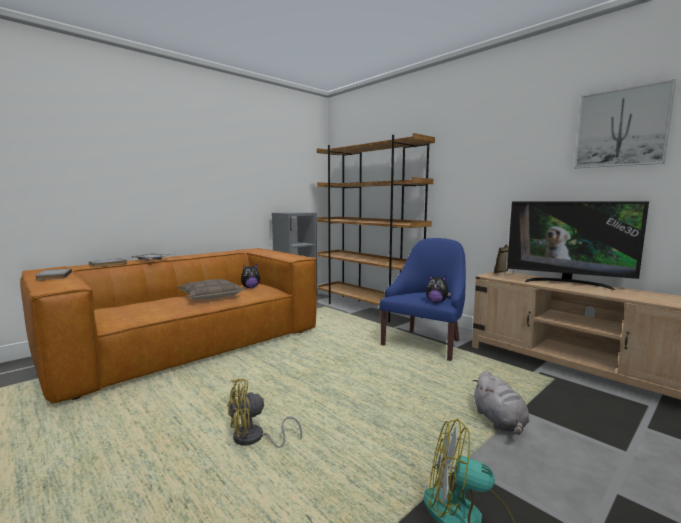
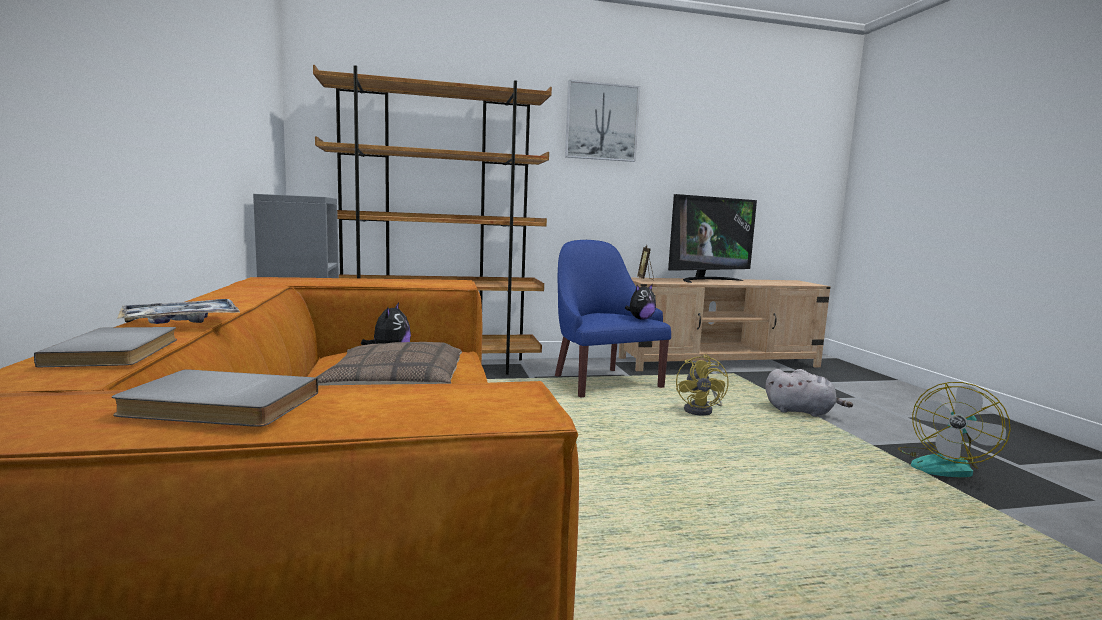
camera: 60 degrees left, 0 degrees up
(254, 439) = (802, 527): yellow fan -> yellow fan (702, 410)
(621, 128) = (733, 130): picture -> picture (601, 122)

